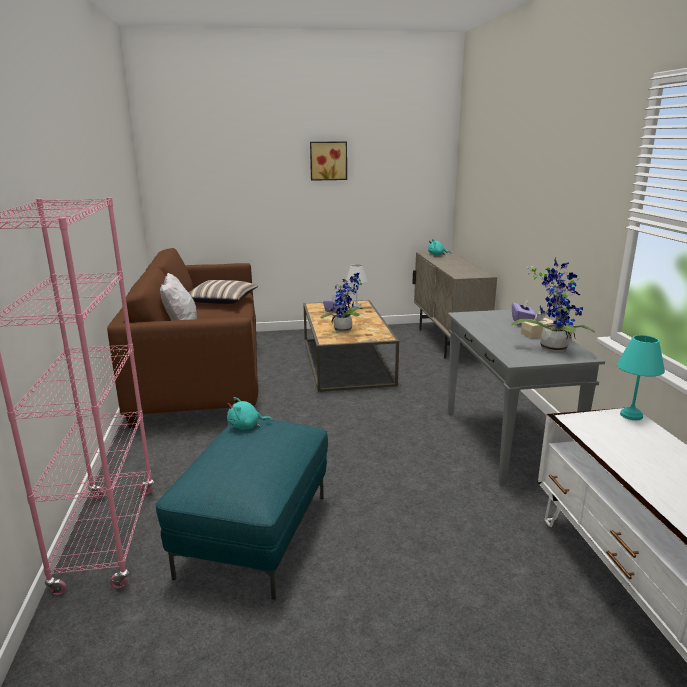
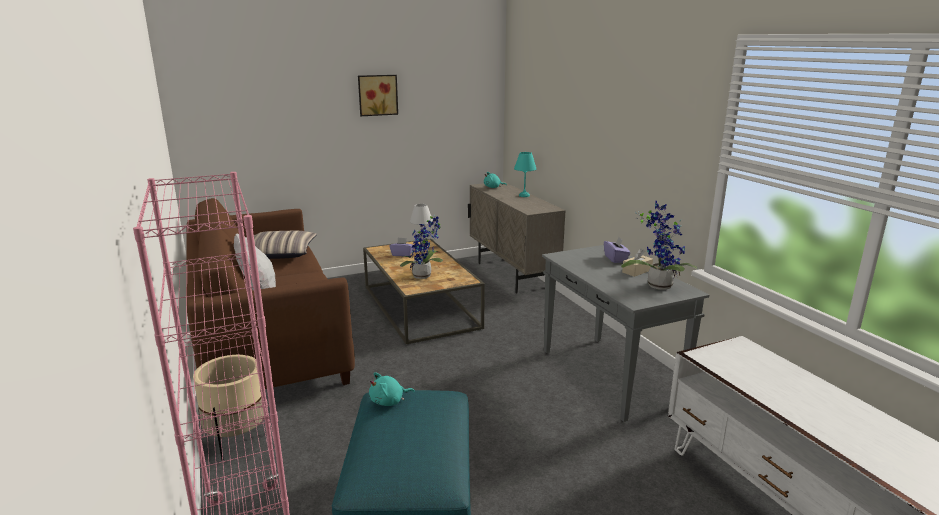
camera: 15 degrees left, 0 degrees up
(139, 451) = (238, 440): none -> beige planter
(630, 415) = (744, 344): turquoise table lamp -> turquoise table lamp (523, 195)

